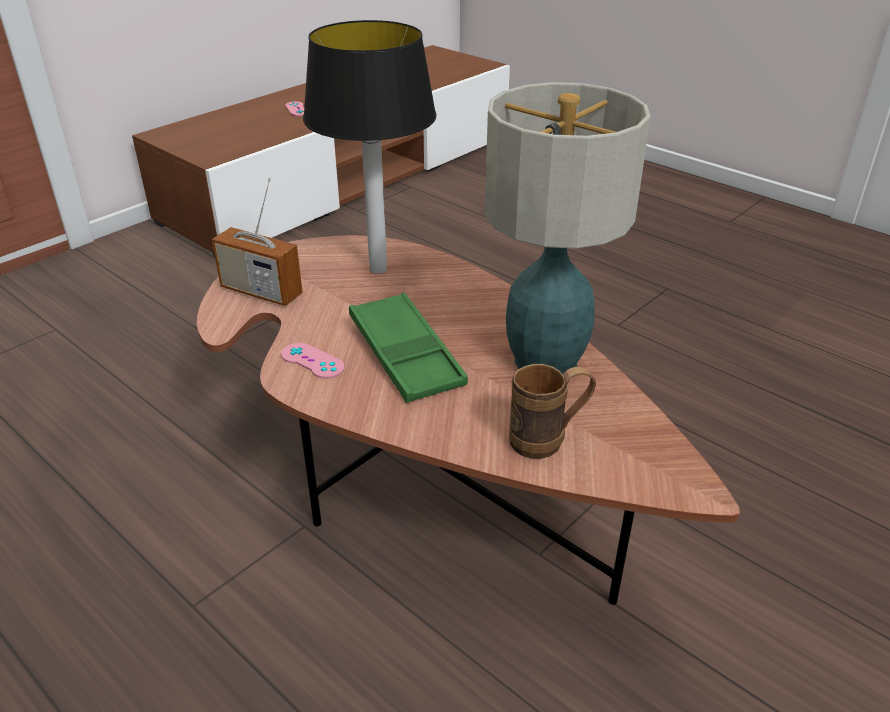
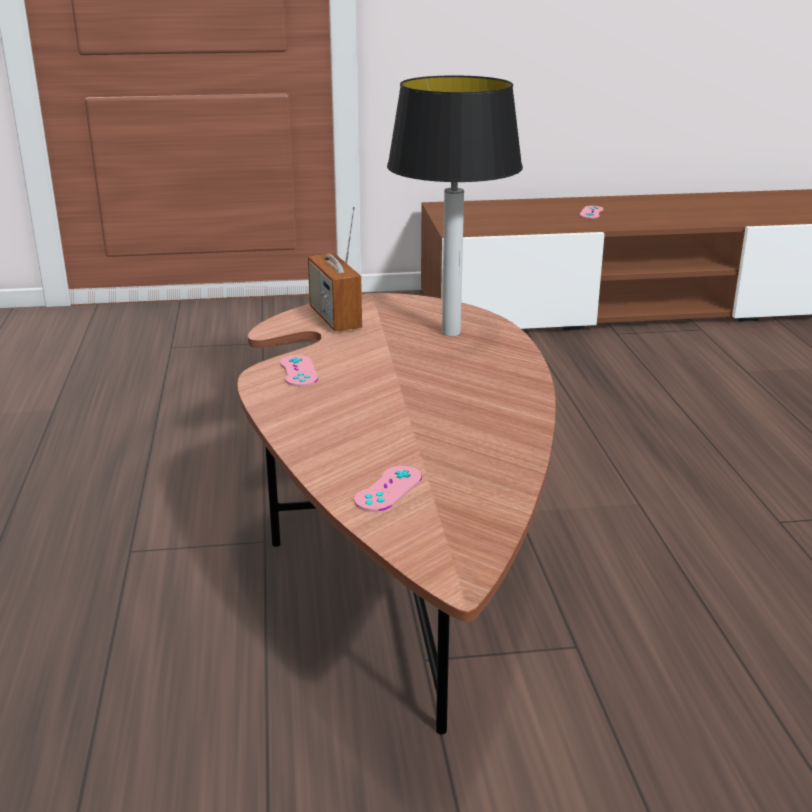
camera: 40 degrees right, 10 degrees down
(406, 355) = (373, 393): green tray -> none
(546, 362) = (483, 441): table lamp -> none
(548, 440) = (388, 489): brown mug -> pink game controller

